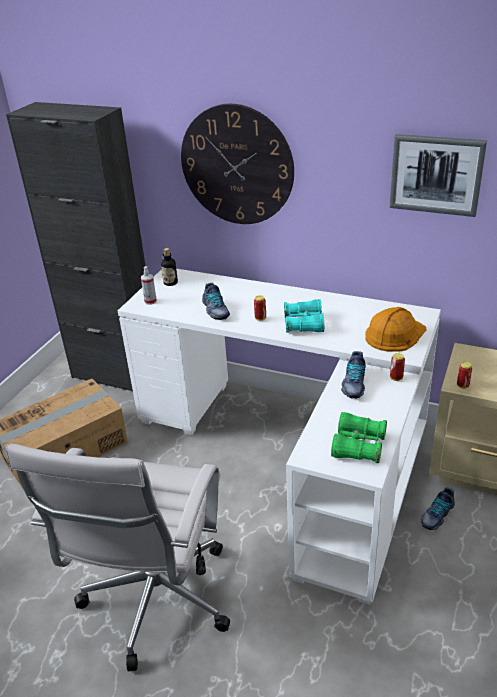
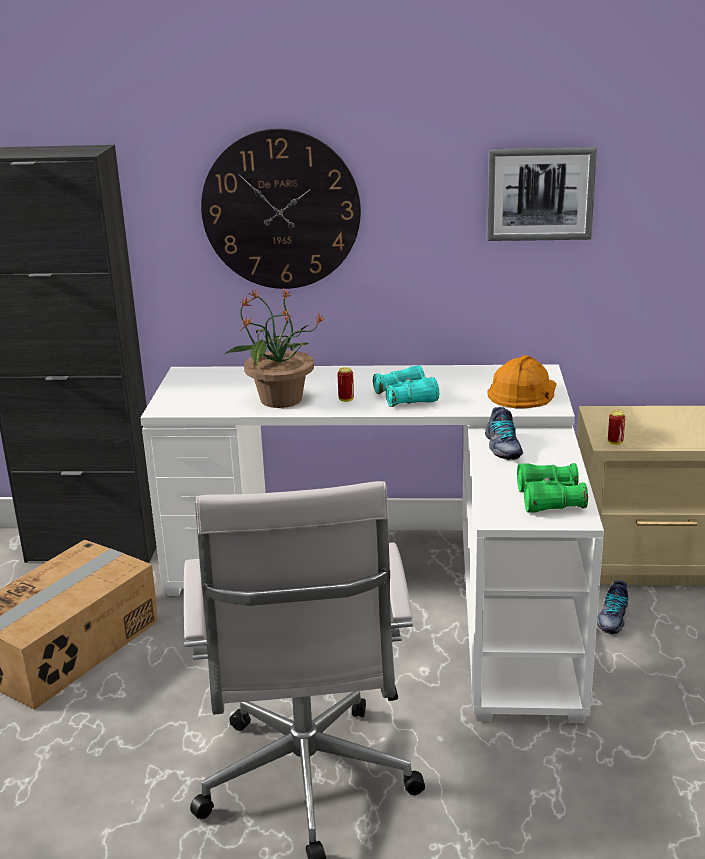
camera: 20 degrees left, 10 degrees down
(150, 301) = (181, 402): spray bottle -> none
(170, 283) = (194, 381): bottle -> none
(215, 310) = (279, 399): shoe -> potted plant
(396, 378) = (548, 435): can -> none

